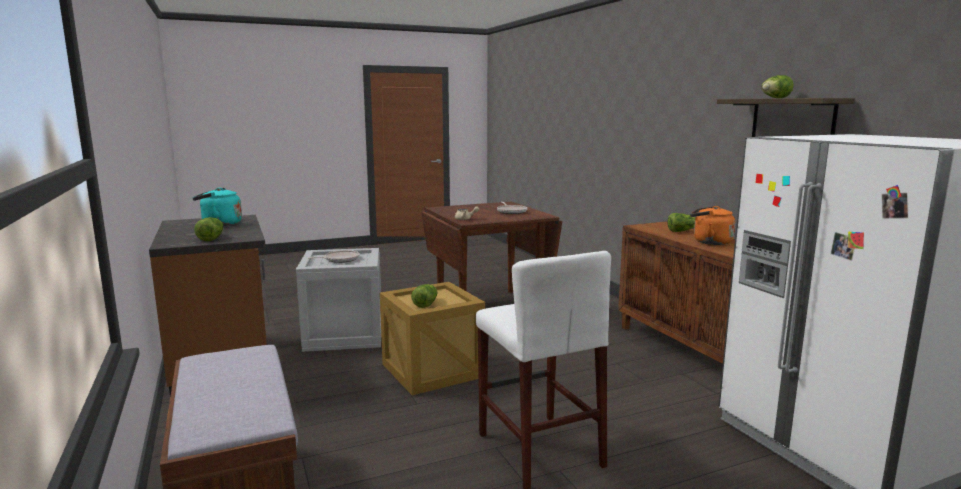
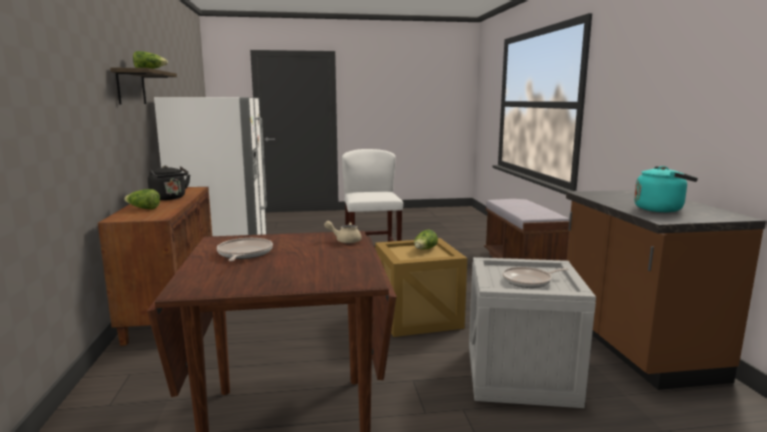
camera: 165 degrees left, 0 degrees up
(211, 238) = (619, 194): lettuce -> none
(709, 242) = (169, 198): orange kettle -> black kettle

